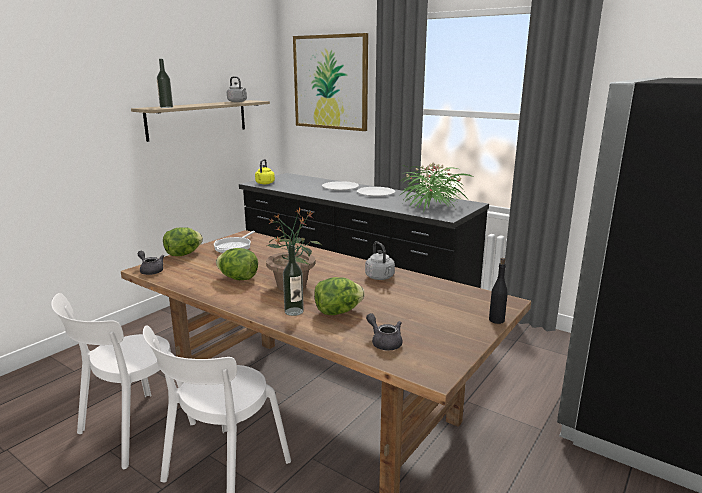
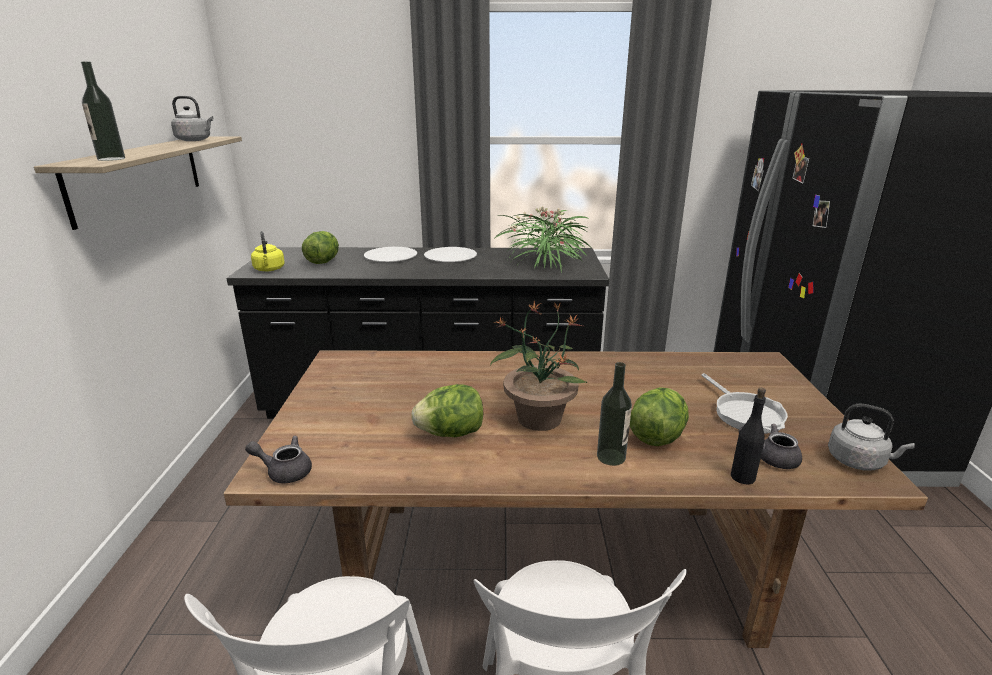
camera: 35 degrees left, 5 degrees up
(183, 254) = (291, 421): lettuce -> lettuce (323, 262)
(234, 247) = (353, 382): frying pan -> frying pan (745, 413)
(330, 82) = (325, 103): picture -> none
(380, 277) = (613, 371): grey kettle -> grey kettle (858, 461)
(496, 320) = (799, 385): black bottle -> black bottle (742, 477)

